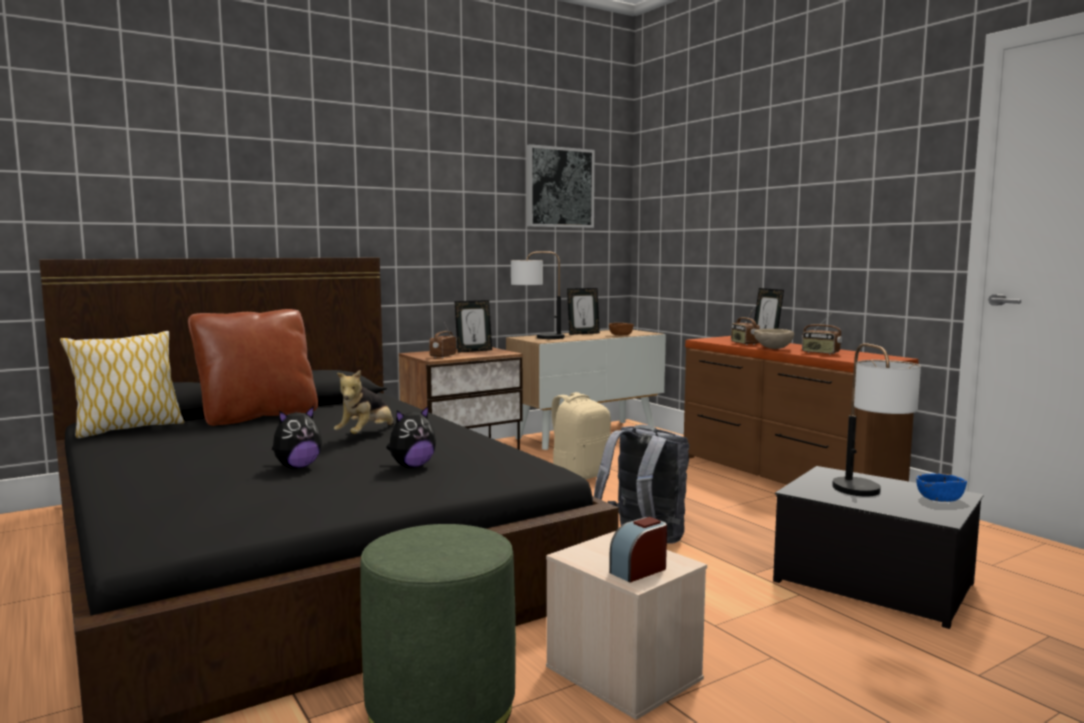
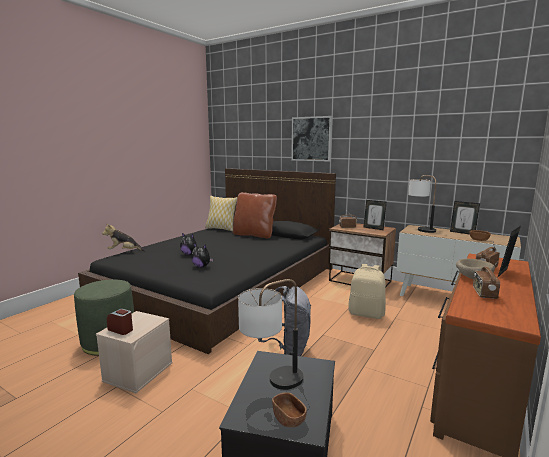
camera: 65 degrees right, 5 degrees up
(366, 435) = (241, 252): plush toy -> plush toy (124, 251)
(559, 187) = (464, 131): picture -> picture (311, 139)
(939, 499) = (288, 419): blue bowl -> brown bowl

